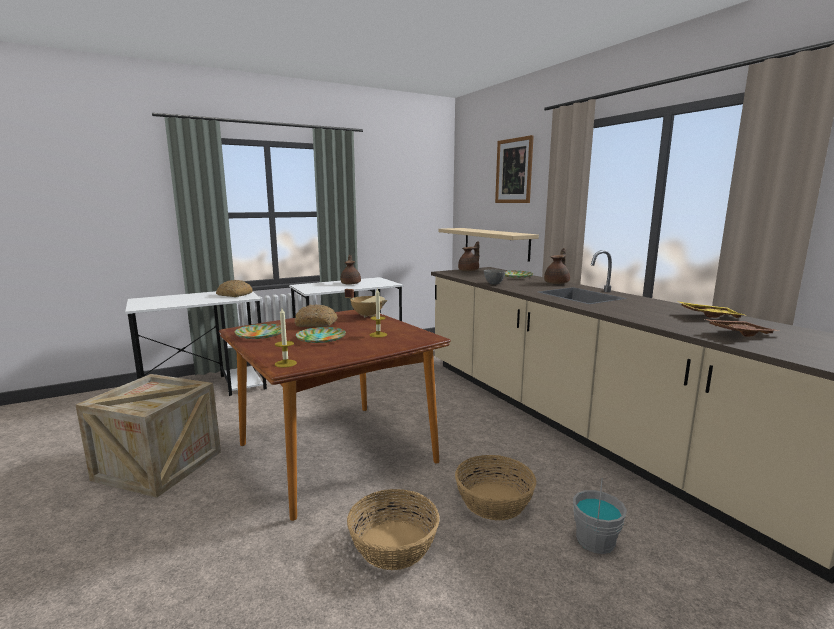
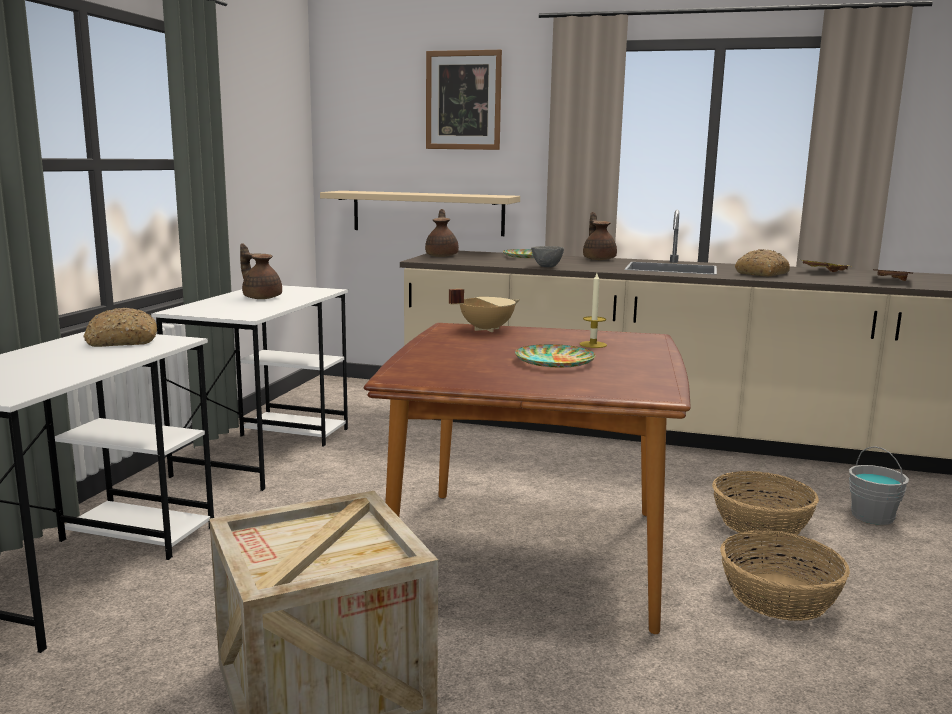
camera: 45 degrees left, 0 degrees up
(260, 334) = (463, 375): plate -> none
(285, 363) = (643, 391): candle -> none
(316, 324) = (471, 349): bread -> bread (761, 273)

